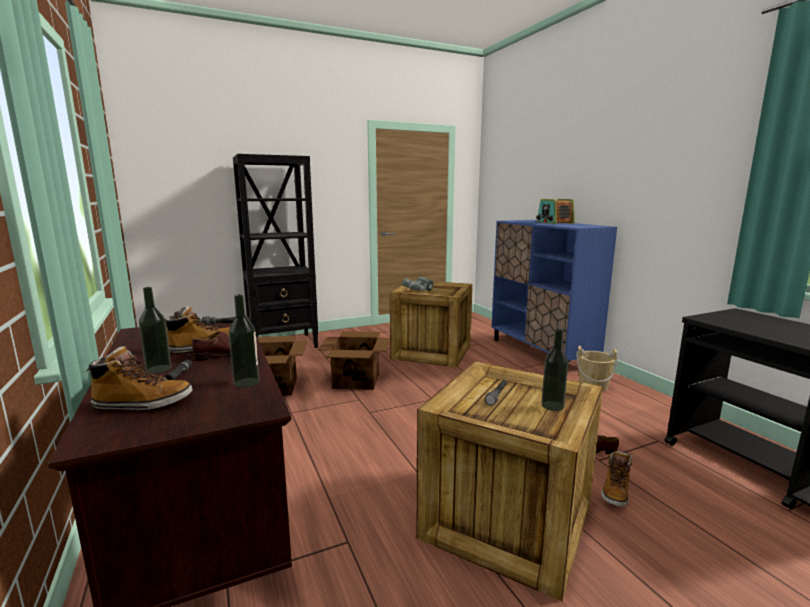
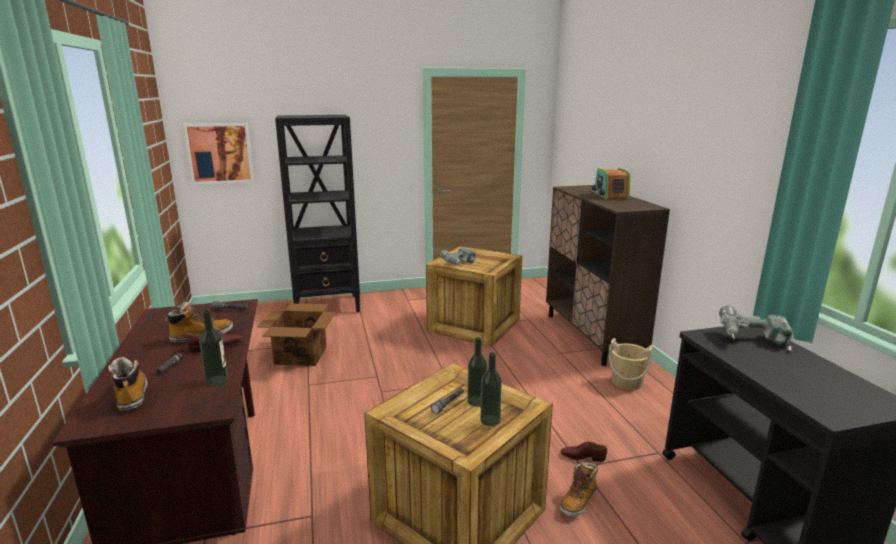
camera: 10 degrees right, 5 degrees up
(142, 404) = (131, 395): boot -> boot turned 120 degrees counterclockwise
(158, 369) = (157, 359): bottle -> bottle (477, 401)
(173, 194) = (220, 153): none -> picture
(356, 380) = (383, 354): cardboard box -> none
(541, 353) = (592, 336): blue cabinet -> brown cabinet
(750, 319) = (752, 341): none -> power drill

